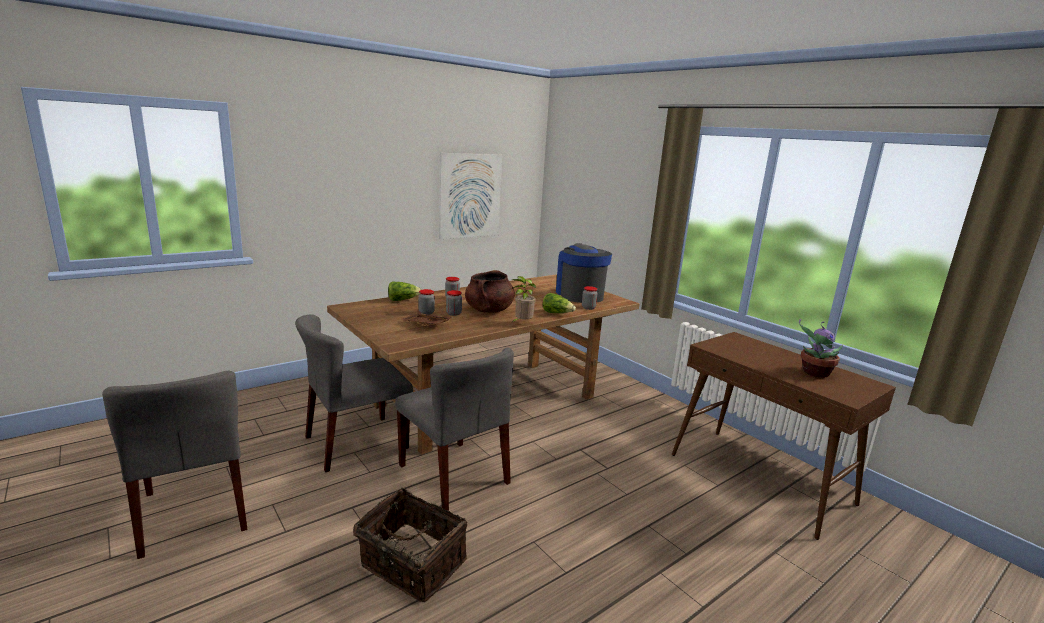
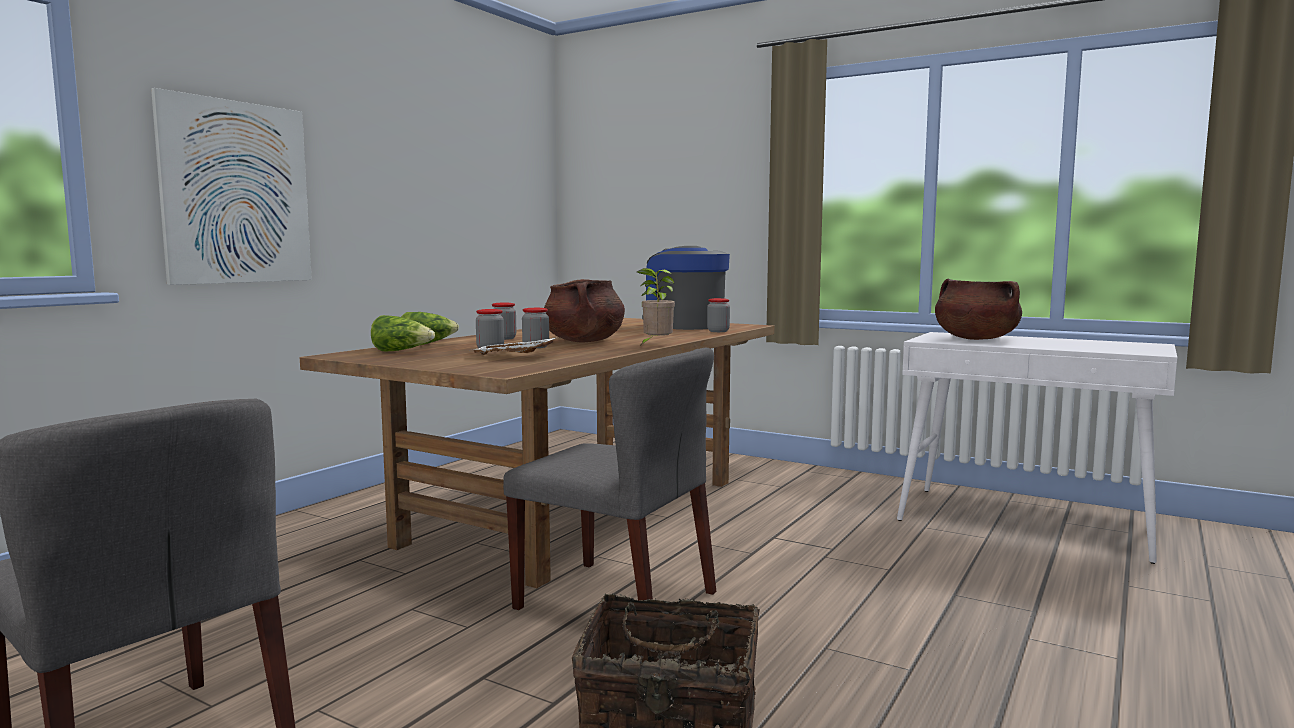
camera: 20 degrees left, 10 degrees down
(356, 443) = (403, 597): grey chair -> none
(426, 325) = (513, 356): brown tray -> white tray
(470, 196) = (464, 204): picture -> picture (237, 193)
(557, 313) = (686, 337): lettuce -> lettuce (401, 351)
(747, 350) = (975, 339): none -> brown cooking pot
(760, 479) = (1026, 523): brown console table -> white console table
(814, 373) = (1079, 344): potted plant -> none

